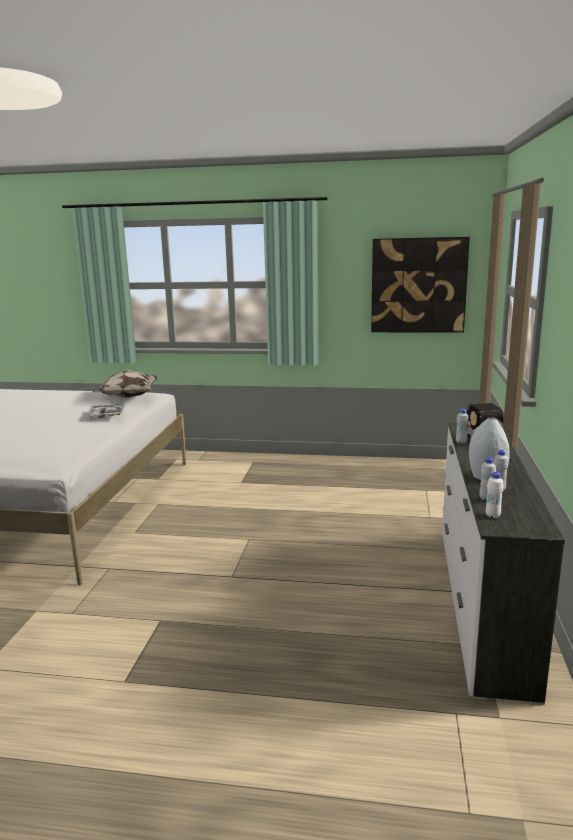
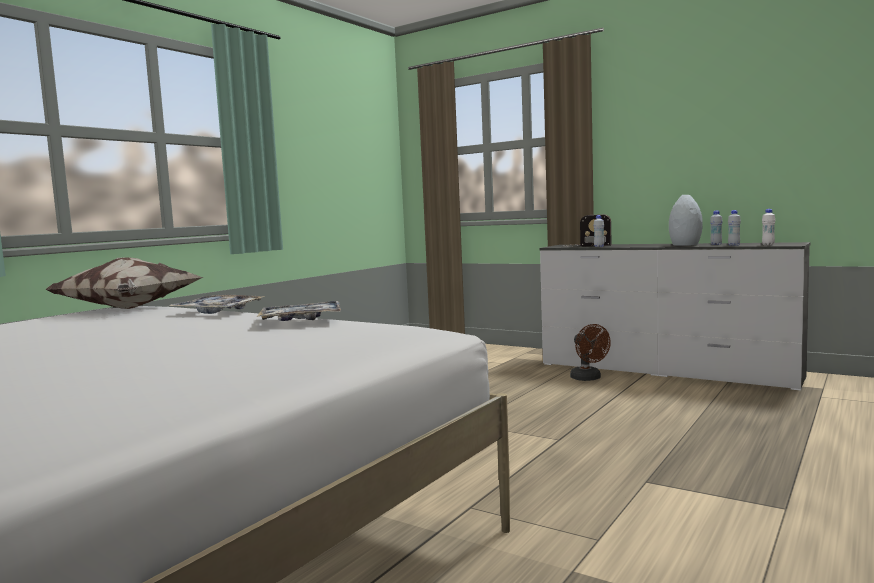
camera: 65 degrees left, 10 degrees down
(70, 435) = (301, 320): none -> tray
(410, 564) = (588, 379): none -> brown fan
(418, 285) = (350, 154): picture -> none

